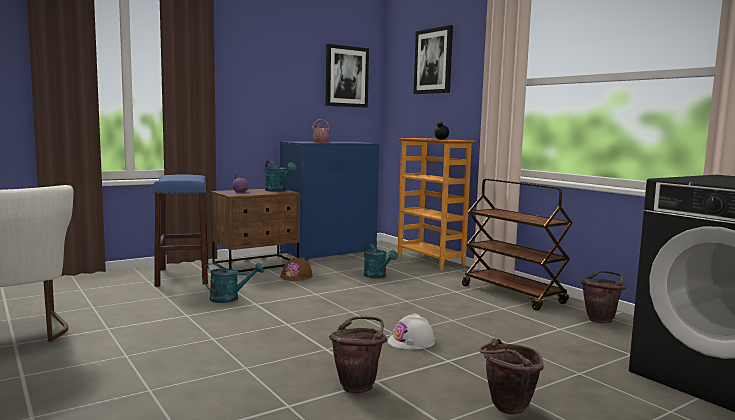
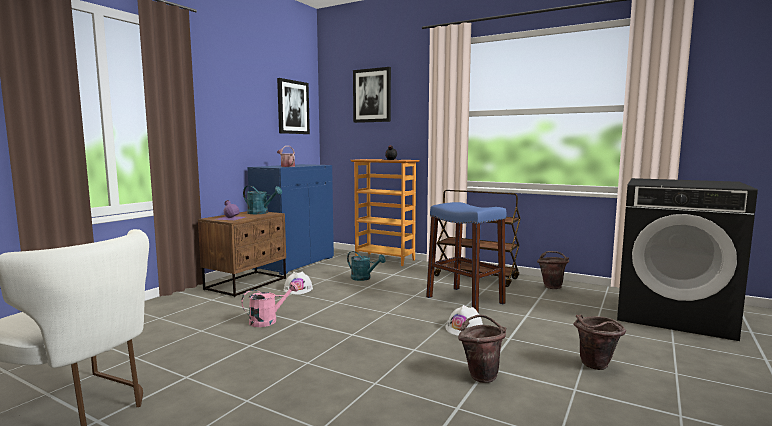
camera: 25 degrees left, 0 degrees up
(183, 276) = (190, 307): blue stool -> blue stool (465, 300)
(230, 298) = (268, 320): turquoise watering can -> pink watering can
(296, 276) = (298, 289): brown hard hat -> white hard hat

